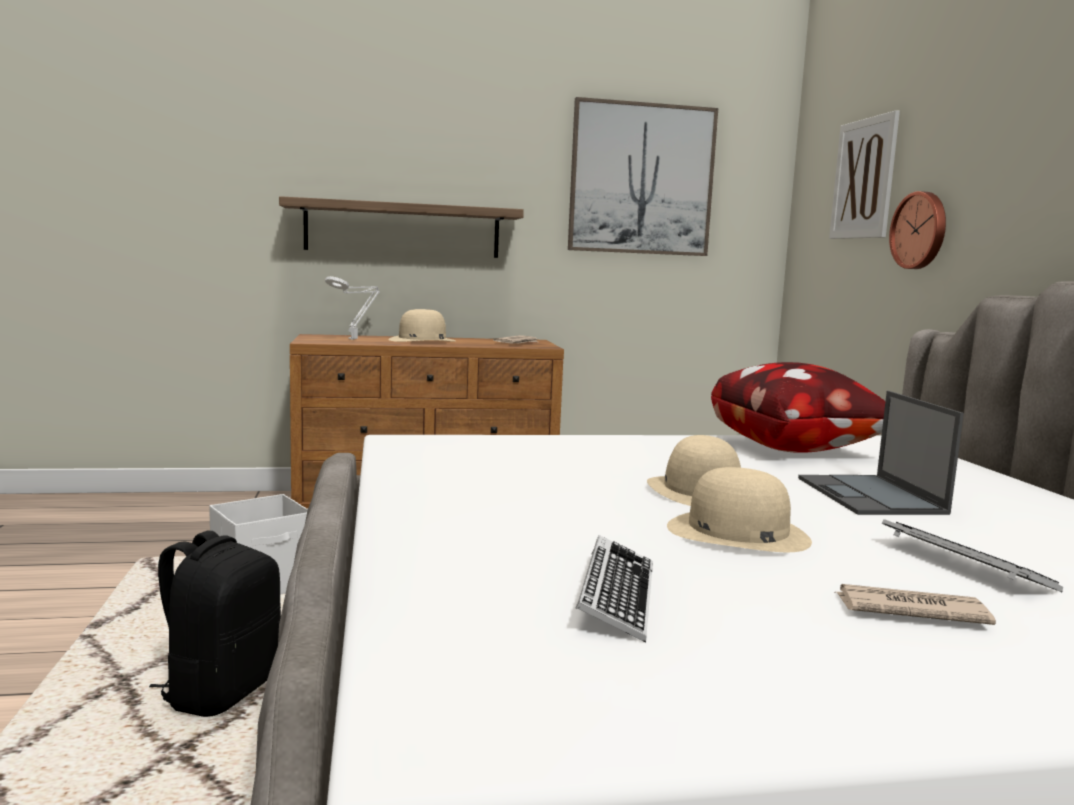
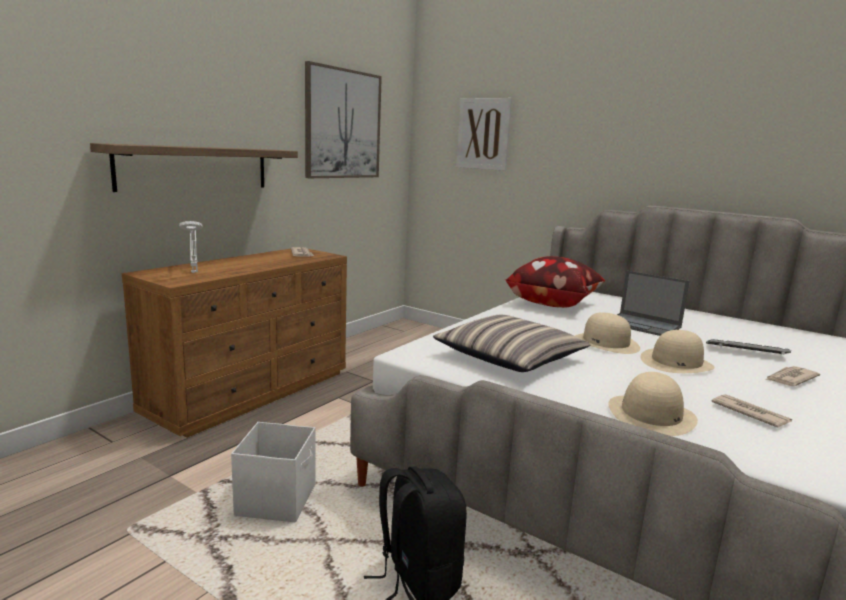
camera: 45 degrees left, 5 degrees up
(422, 340) = (239, 263): beige hat -> beige hat (651, 415)
(500, 467) = (510, 358): none -> pillow
(616, 597) = (749, 413): keyboard -> newspaper
(920, 230) = (534, 169): wall clock -> none

